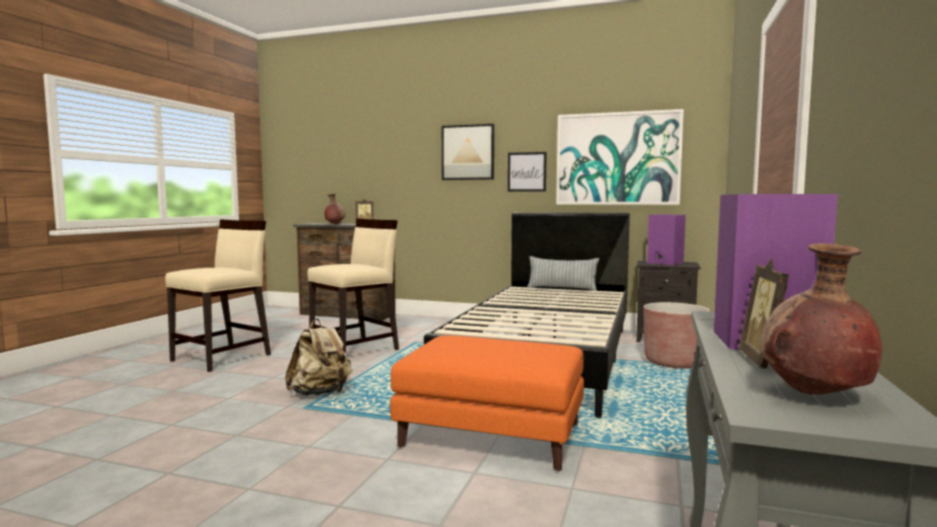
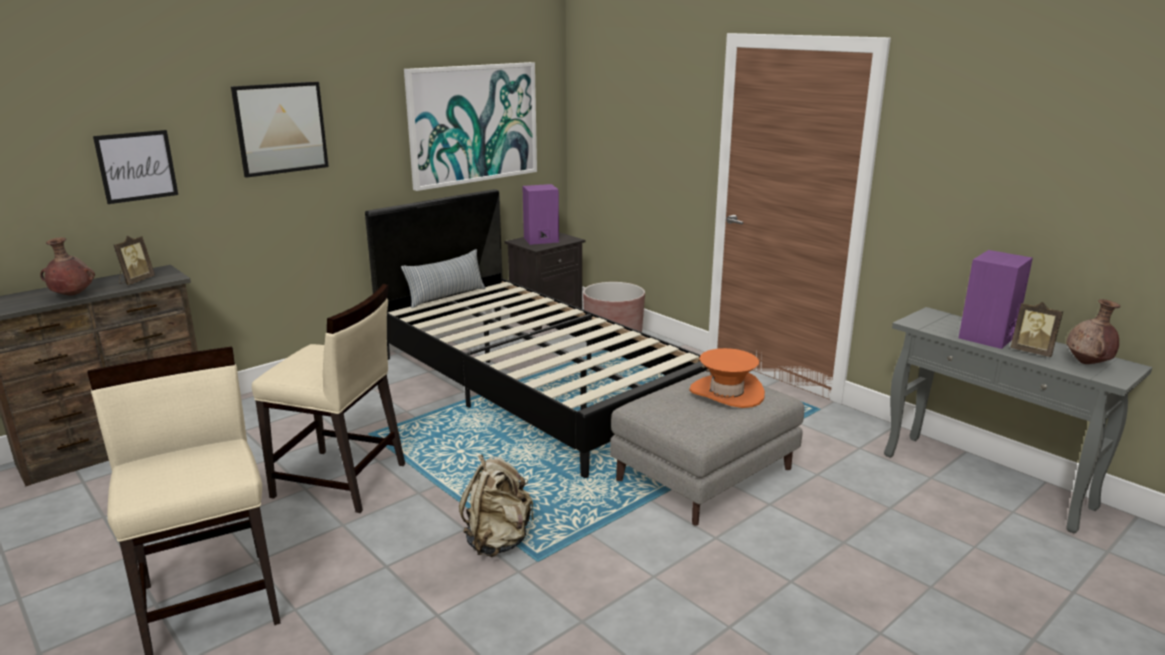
camera: 60 degrees left, 15 degrees up
(355, 349) = (340, 481): beige chair -> beige chair turned 120 degrees clockwise
(493, 435) = (705, 474): orange ottoman -> grey ottoman
(514, 350) = (726, 393): none -> orange hat
(527, 172) = (371, 150): picture -> picture (137, 166)

